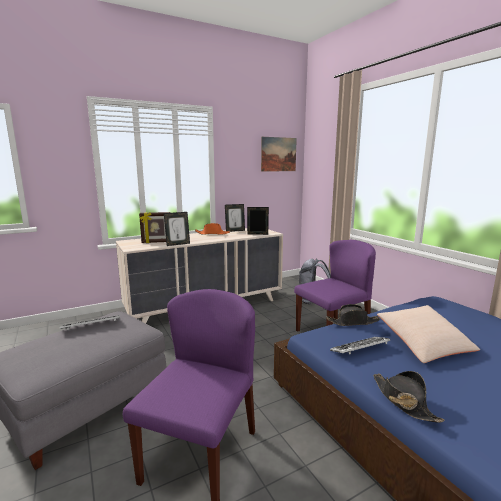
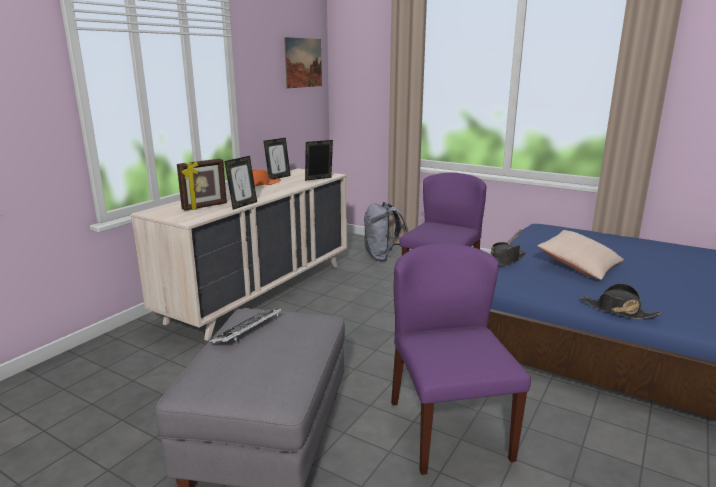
camera: 30 degrees left, 5 degrees up
(360, 349) = (540, 282): keyboard -> none

